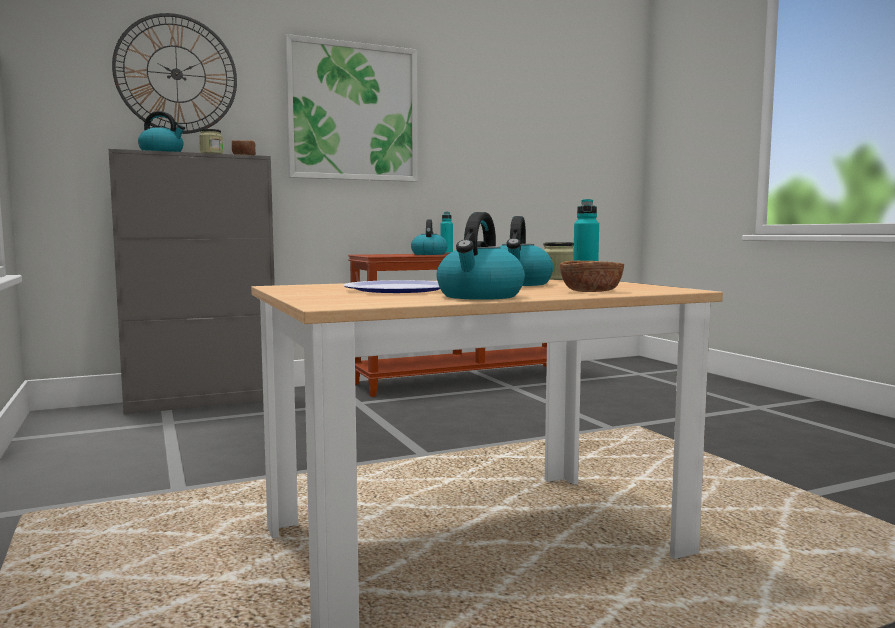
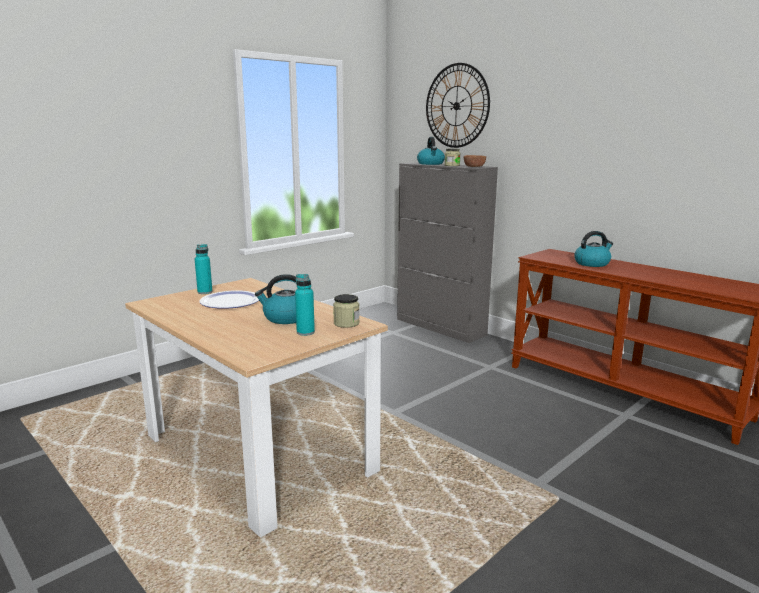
camera: 70 degrees right, 10 degrees up
(353, 112) = (572, 124): picture -> none
(446, 253) = (627, 265): turquoise bottle -> turquoise bottle (205, 292)
(480, 296) = (190, 319): kettle -> none
(590, 291) = (231, 337): brown bowl -> none

